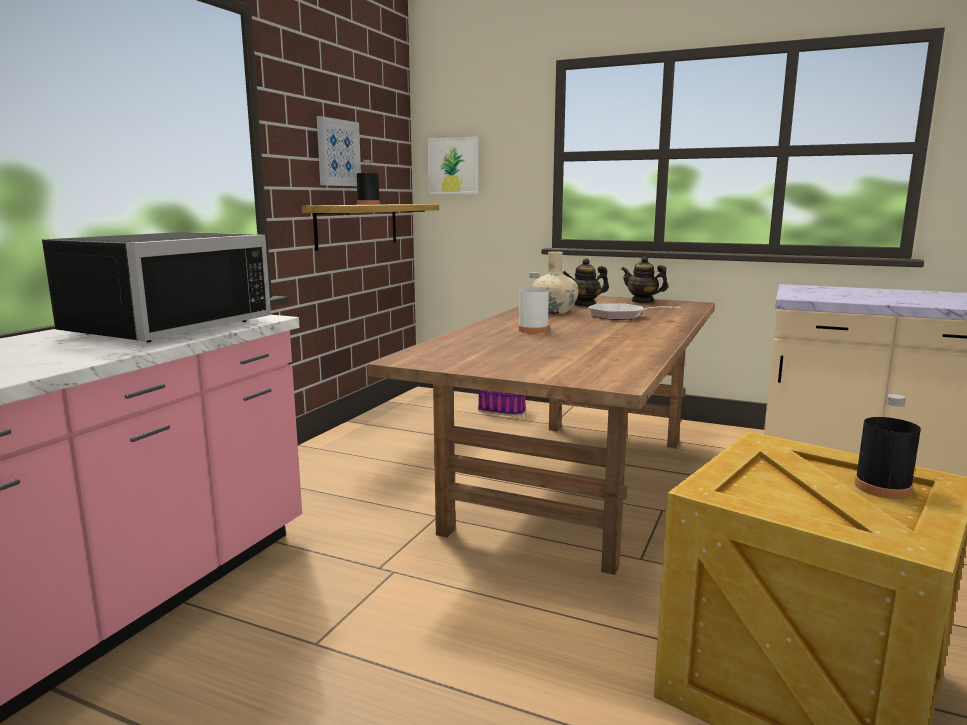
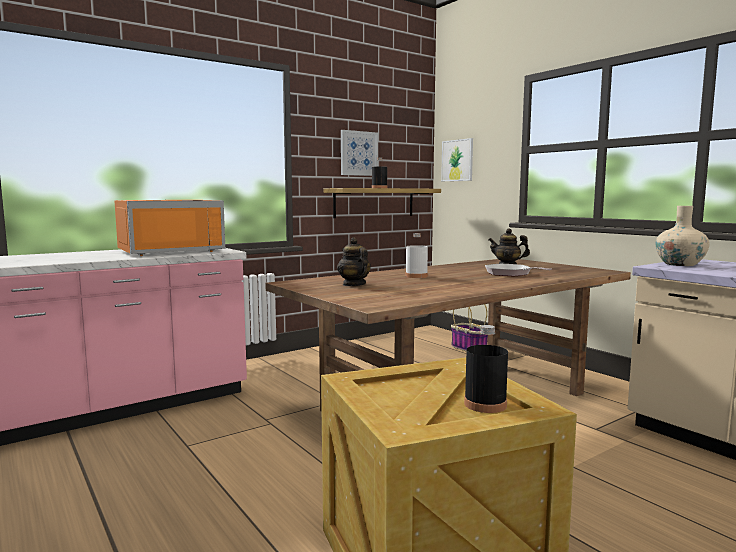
camera: 30 degrees right, 5 degrees down
(161, 326) = (170, 251): black microwave -> orange microwave
(554, 311) = (468, 268): beige vase -> beige vase (680, 264)
(642, 301) = (564, 267): teapot -> teapot (354, 284)

